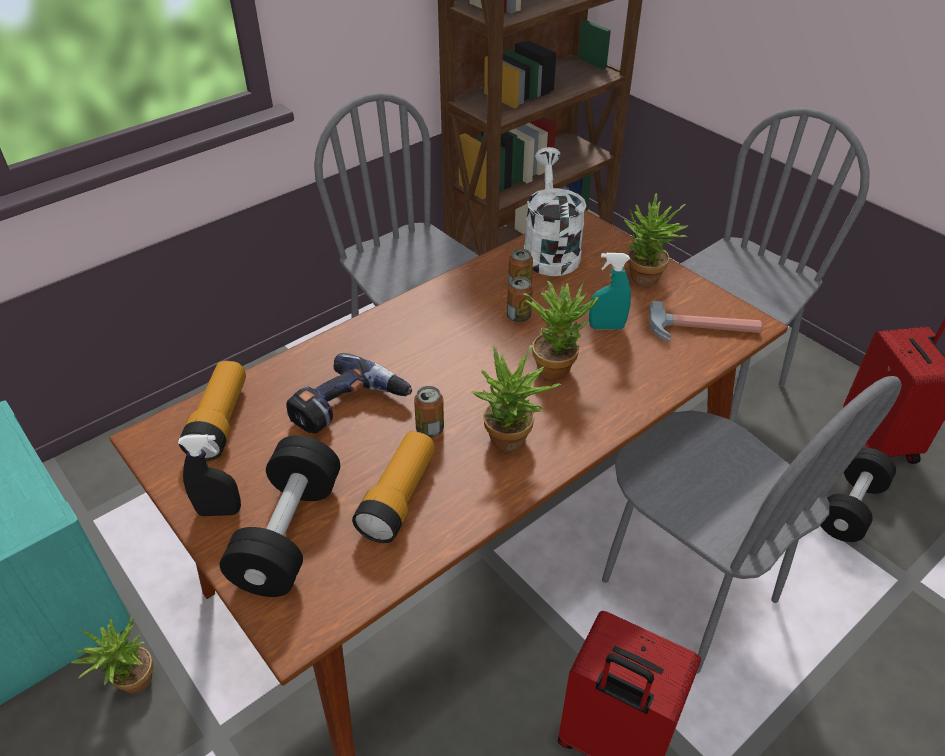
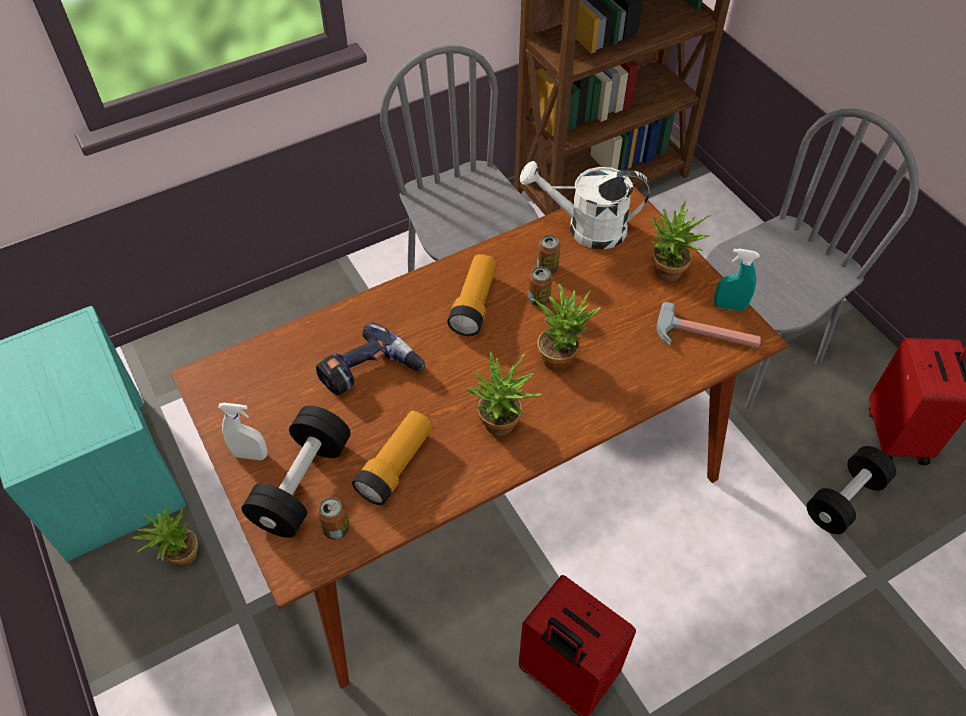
camera: 10 degrees right, 10 degrees up
(219, 511) = (250, 455): black spray bottle -> white spray bottle
(220, 422) = (262, 371): flashlight -> flashlight (474, 304)
(430, 429) = (435, 404): can -> can (336, 528)
(549, 250) = (585, 229): white watering can -> white watering can turned 90 degrees counterclockwise
(606, 327) = (616, 321): turquoise spray bottle -> turquoise spray bottle (729, 306)
(688, 591) = (667, 554): grey chair -> none

